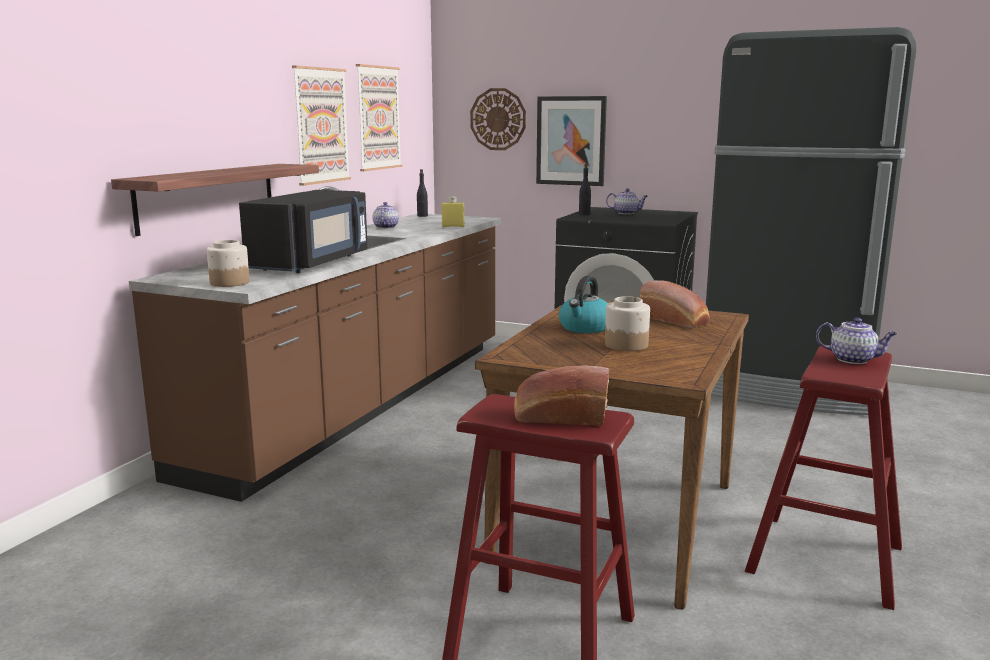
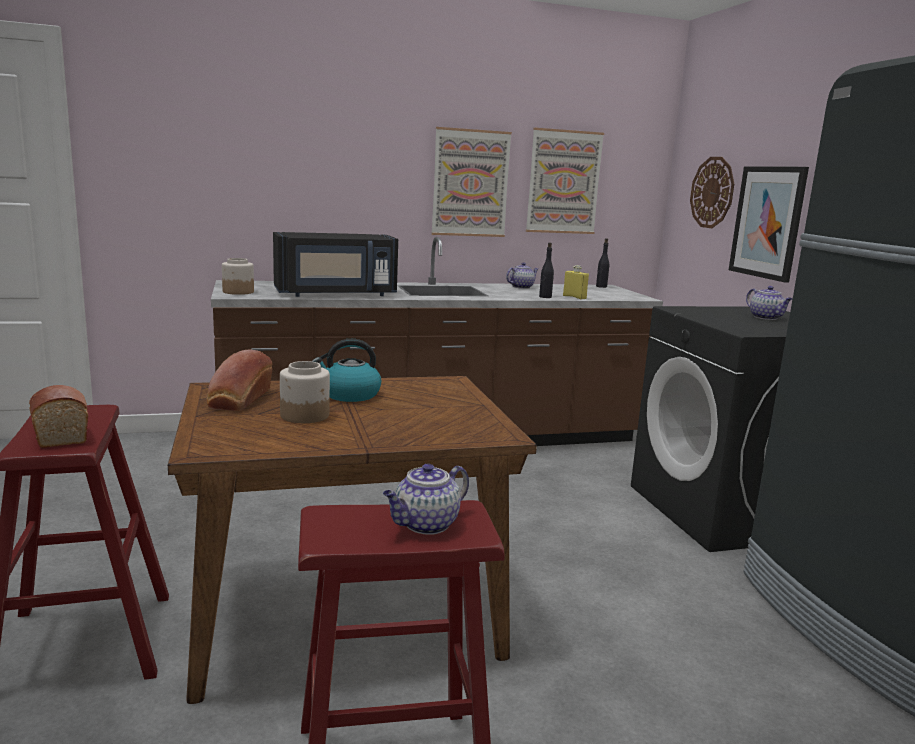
camera: 50 degrees right, 0 degrees up
(207, 197) = (314, 230): shelf -> none
(584, 214) = (708, 309): black bottle -> black bottle (545, 297)
(676, 320) = (439, 419): bread -> bread (239, 400)
(853, 359) = (425, 525): teapot -> teapot turned 60 degrees clockwise

